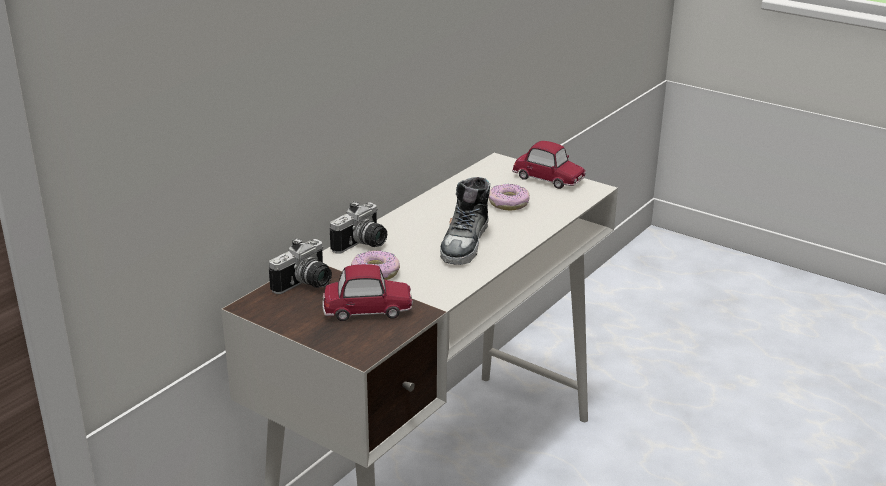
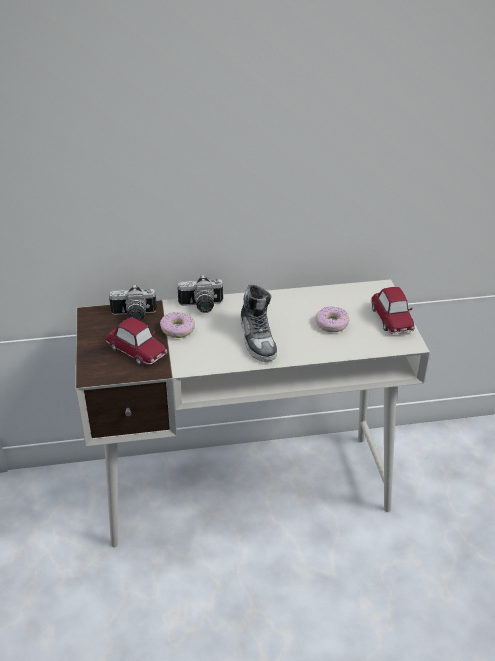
camera: 45 degrees right, 10 degrees up
(465, 243) = (258, 338): shoe -> shoe turned 75 degrees counterclockwise

